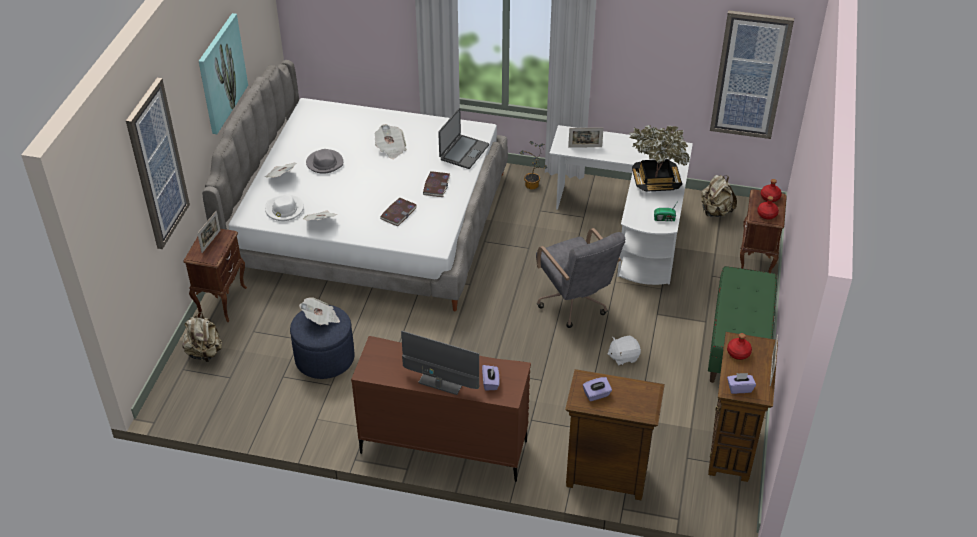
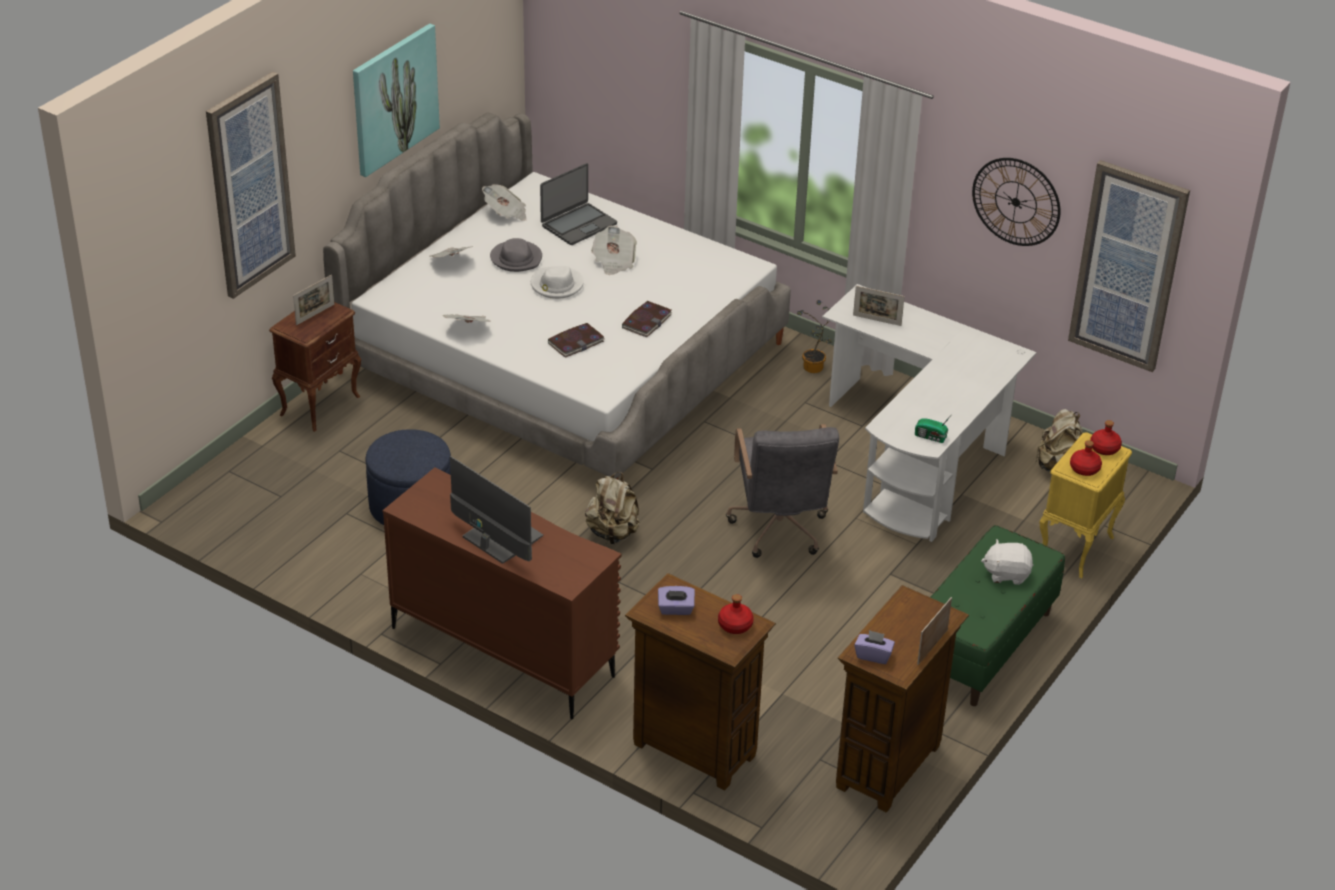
camera: 20 degrees right, 5 degrees down
(205, 353) = (266, 459): beige backpack -> beige backpack (613, 533)
(284, 210) = (431, 302): white hat -> white hat (556, 285)
(321, 319) = (412, 447): newspaper -> newspaper (506, 213)
(463, 152) = (708, 289): laptop -> laptop (578, 225)
(490, 383) = (554, 562): purple tissue box -> none
(623, 356) = (809, 613): white plush toy -> white plush toy (1006, 574)
(656, 182) = (949, 388): potted plant -> none
(667, 49) = (1016, 202): none -> wall clock
(738, 353) = (900, 614): red bottle -> red bottle (734, 625)
(755, 264) = (1075, 549): brown nightstand -> yellow nightstand

